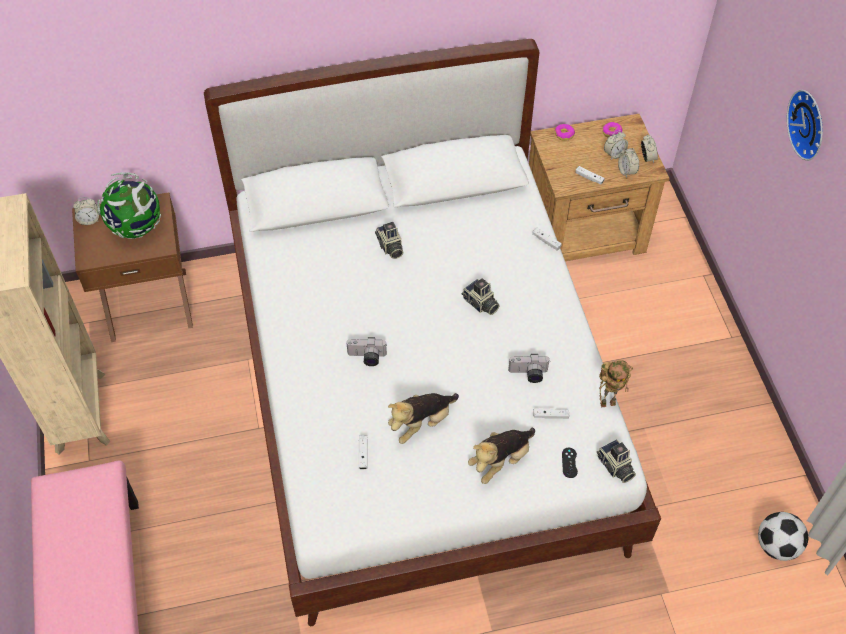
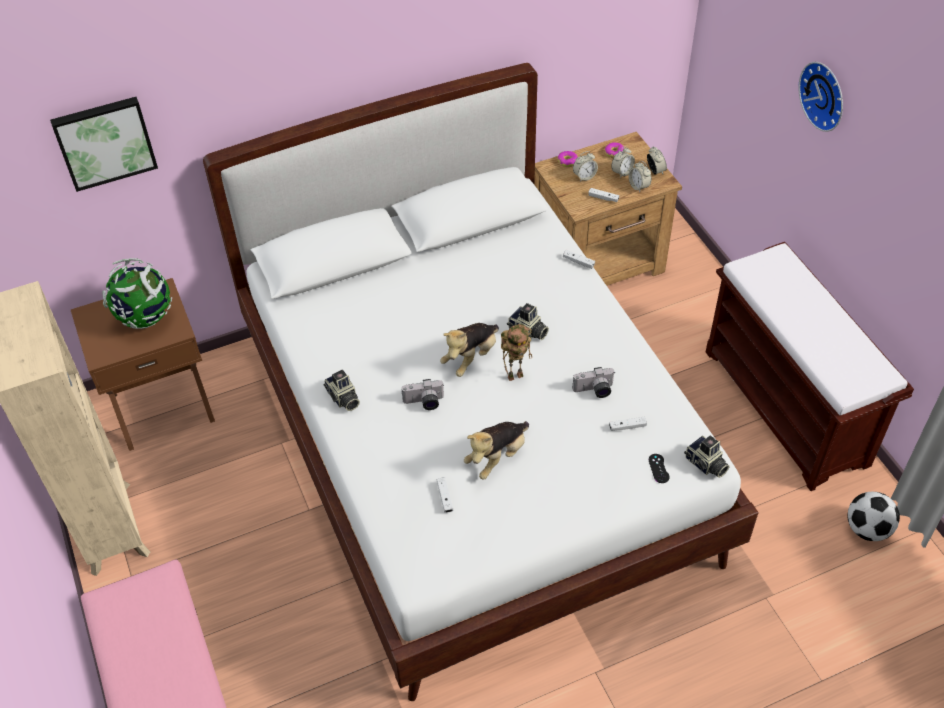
camera: 10 degrees left, 5 degrees down
(89, 220) = (92, 318): alarm clock -> alarm clock (584, 176)
(112, 65) = (104, 141): none -> picture
(390, 247) = (420, 292): camera -> camera (343, 398)
(500, 460) = (588, 479): plush toy -> plush toy (471, 357)
(608, 402) = (682, 404): toy robot -> toy robot (515, 375)
(730, 410) = (787, 407): none -> brown bench

